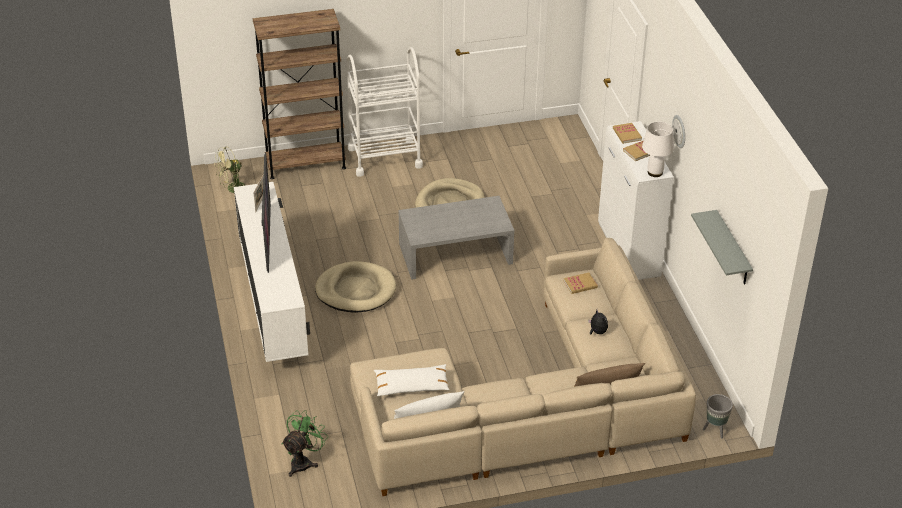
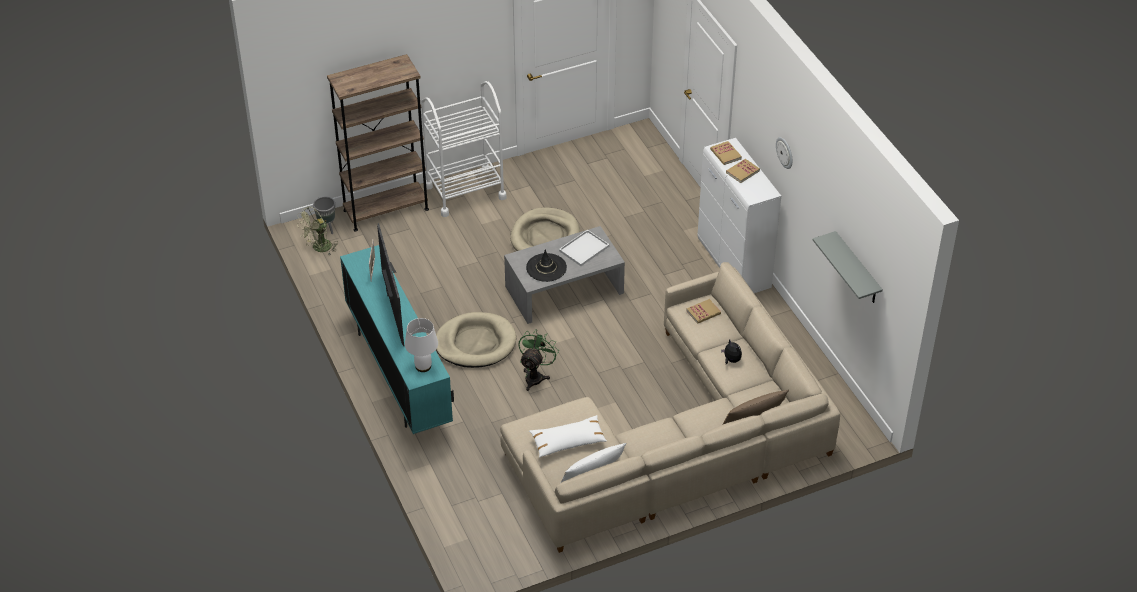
camera: 10 degrees left, 5 degrees up
(273, 308) = (398, 374): white tv stand -> turquoise tv stand
(304, 461) = (474, 529): green fan -> green fan (536, 376)
(436, 226) = (546, 268): none -> black hat
(477, 214) = (583, 249): none -> white tray
(655, 172) = (763, 193): white table lamp -> white table lamp (423, 366)
(715, 430) = (855, 440): grey planter -> grey planter (327, 228)

